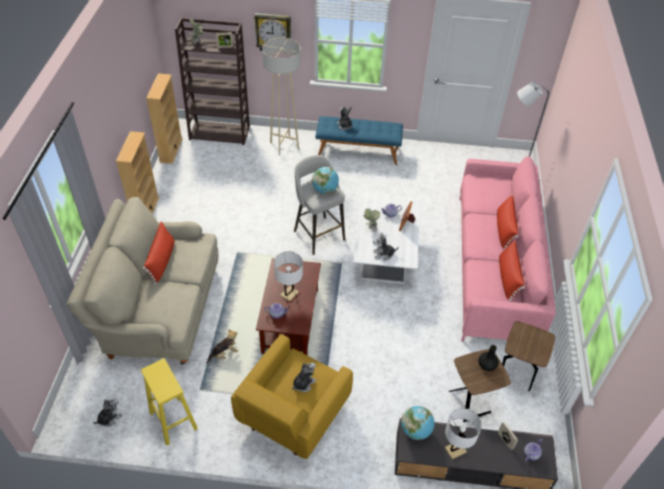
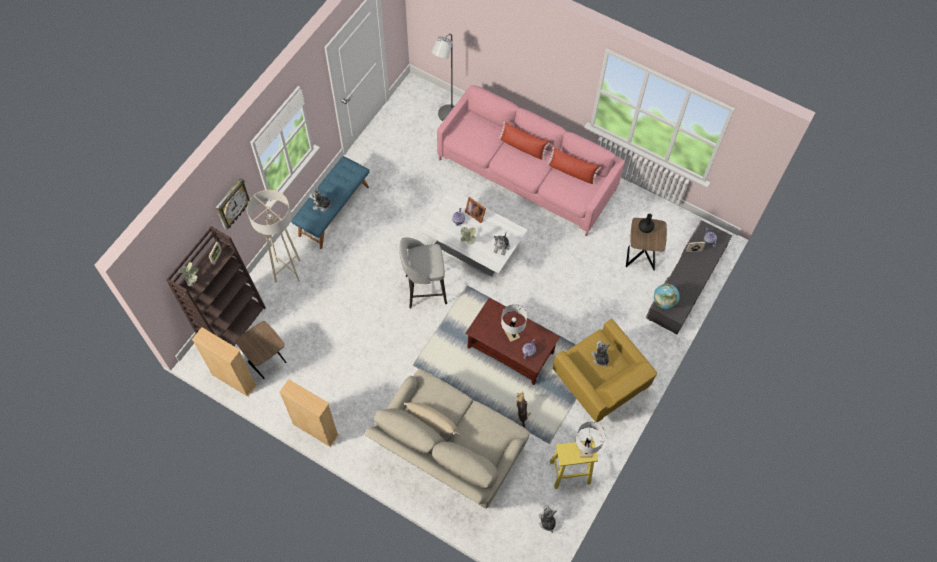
camera: 65 degrees left, 15 degrees up
(162, 260) = (433, 421): red pillow -> beige pillow
(325, 190) = (427, 256): globe -> none
(455, 450) = (688, 284): white table lamp -> white table lamp (585, 450)
(517, 375) = (631, 215): brown side table -> brown side table (268, 362)

